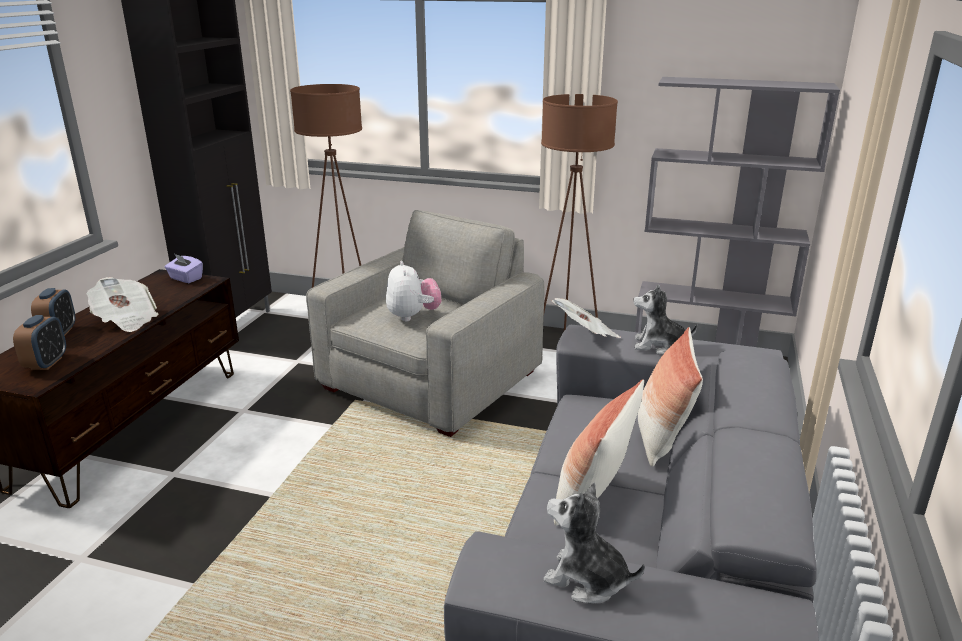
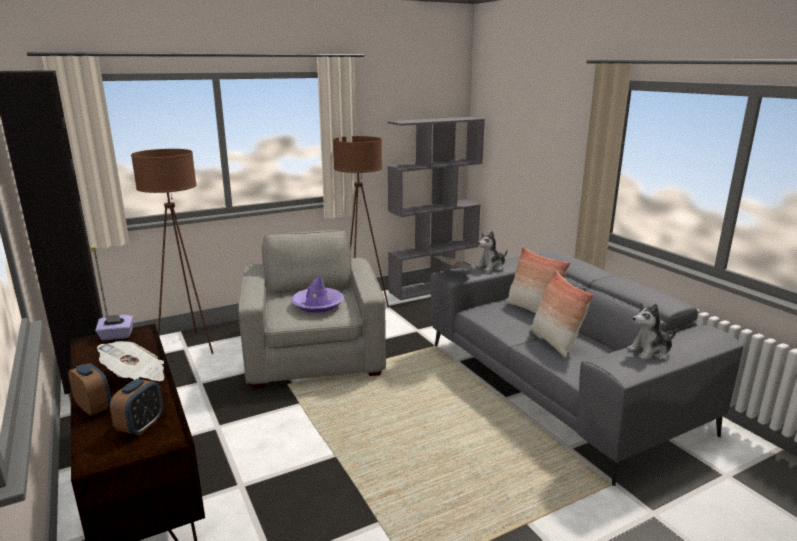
camera: 45 degrees left, 5 degrees down
(46, 363) = (141, 426): alarm clock -> alarm clock turned 60 degrees clockwise
(413, 316) = (317, 304): plush toy -> purple hat

